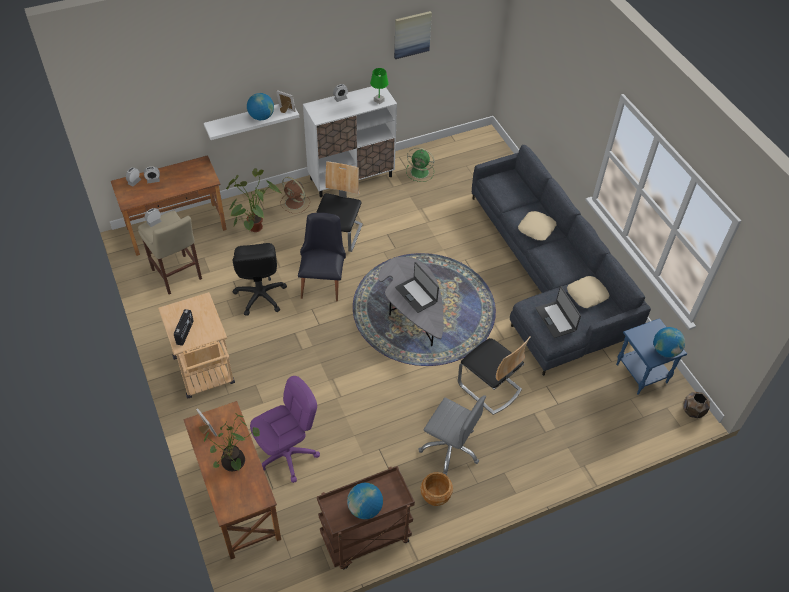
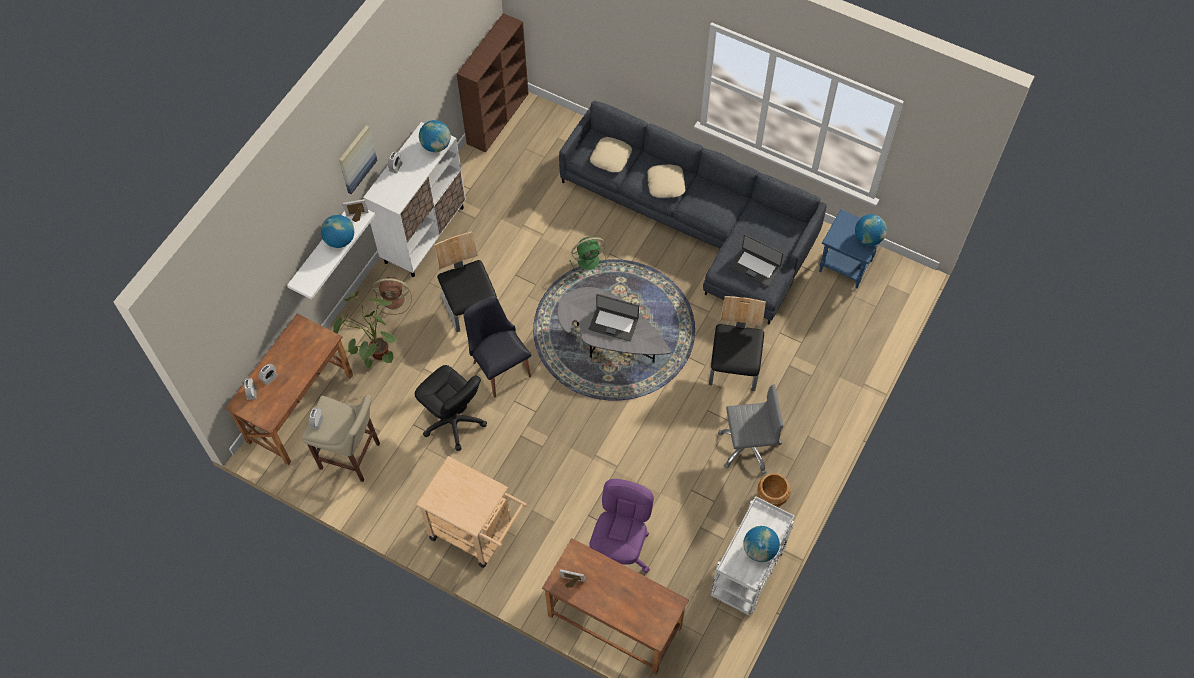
camera: 35 degrees left, 10 degrees up
(185, 333) = (467, 510): radio -> none
(234, 463) = (623, 592): potted plant -> none
(365, 539) = (748, 574): brown cart -> white cart
(379, 101) = (436, 145): green table lamp -> globe
(412, 34) = (431, 56): picture -> picture (356, 159)
(420, 172) = (487, 184): green fan -> green fan (589, 260)
(464, 139) = (498, 117): none -> brown bookcase
(489, 387) = (734, 367): chair -> chair turned 90 degrees counterclockwise
(587, 295) = (761, 224): beige pillow -> beige pillow (611, 157)
(693, 411) = (909, 274): brown planter -> none

